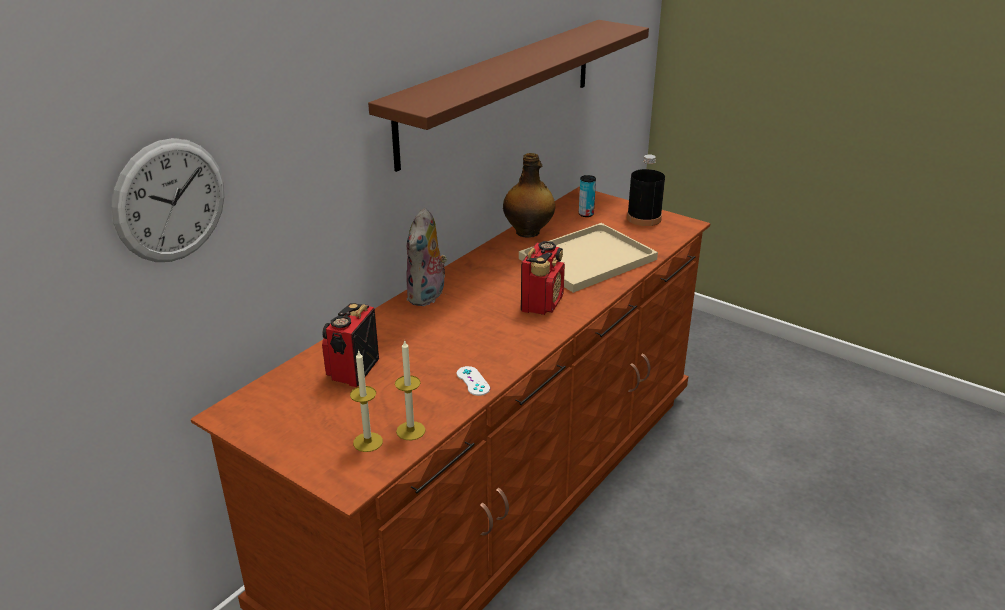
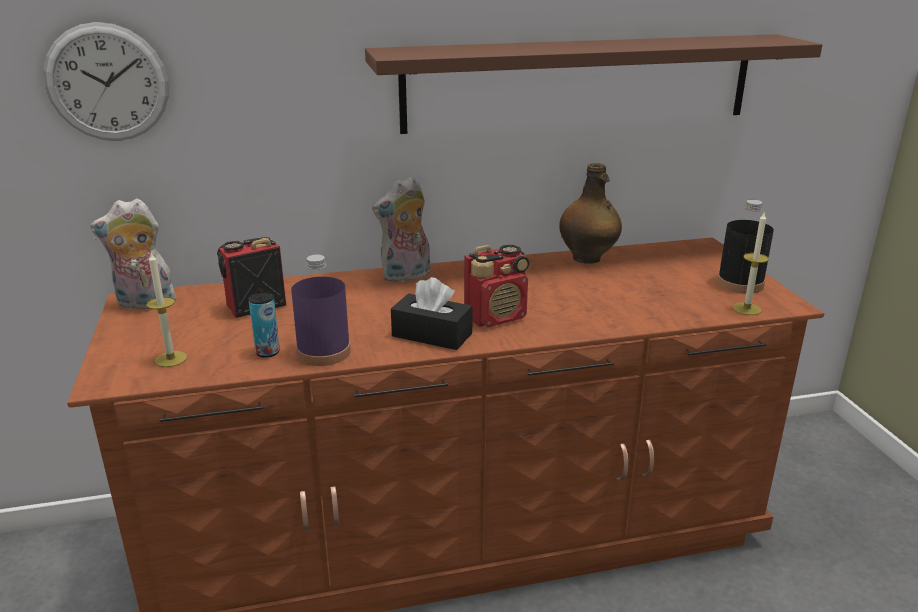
camera: 40 degrees right, 5 degrees down
(249, 412) = (144, 304): none -> plush toy
(410, 431) = (212, 366): candle -> candle (746, 309)
(473, 381) = (323, 352): white game controller -> purple bottle
(523, 334) = (432, 335): none -> black tissue box
(586, 214) = (676, 261): can -> can (267, 352)
(586, 260) = (606, 299): beige tray -> none

